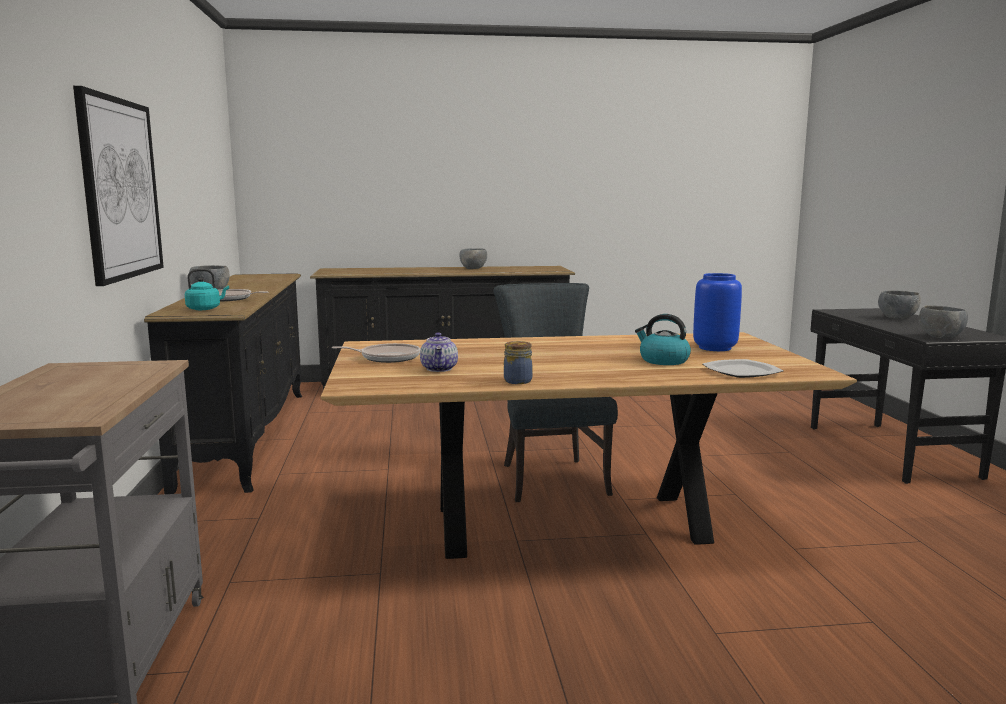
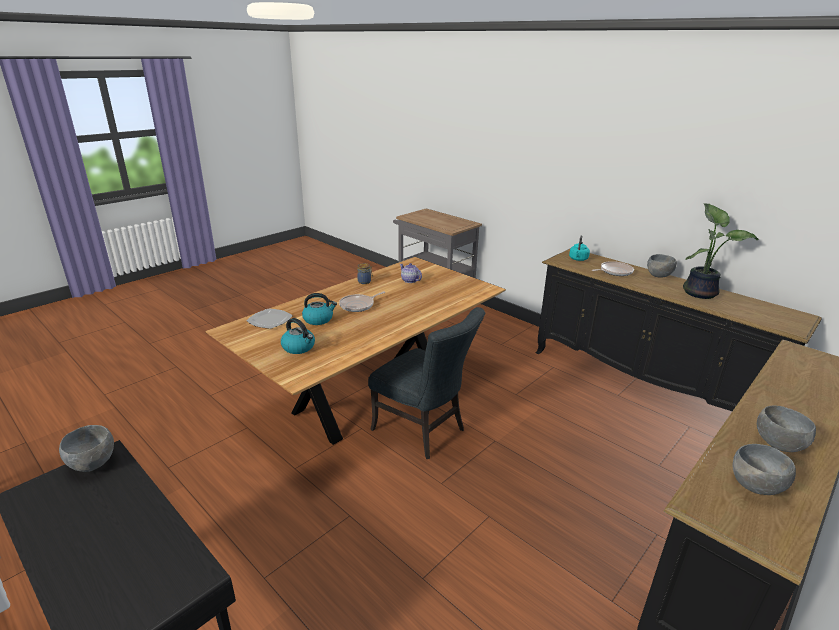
camera: 140 degrees right, 15 degrees up
(120, 189) = (580, 180): picture -> none
(240, 285) = (700, 292): none -> potted plant
(387, 358) = (449, 281): frying pan -> frying pan (358, 305)
(714, 348) = (299, 347): blue vase -> kettle
(896, 318) = (101, 563): grey bowl -> grey bowl (756, 487)

